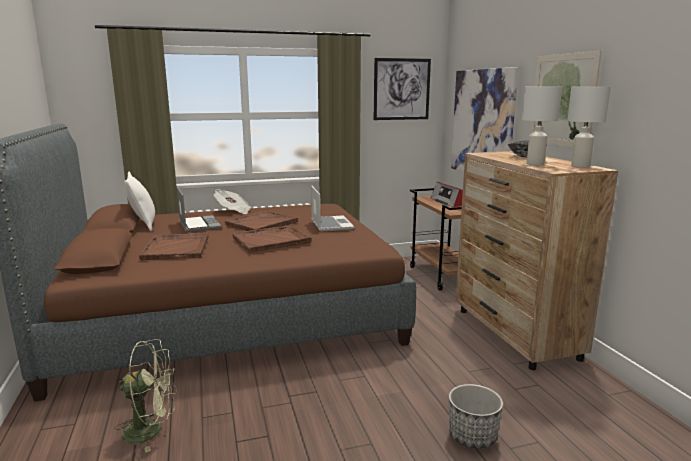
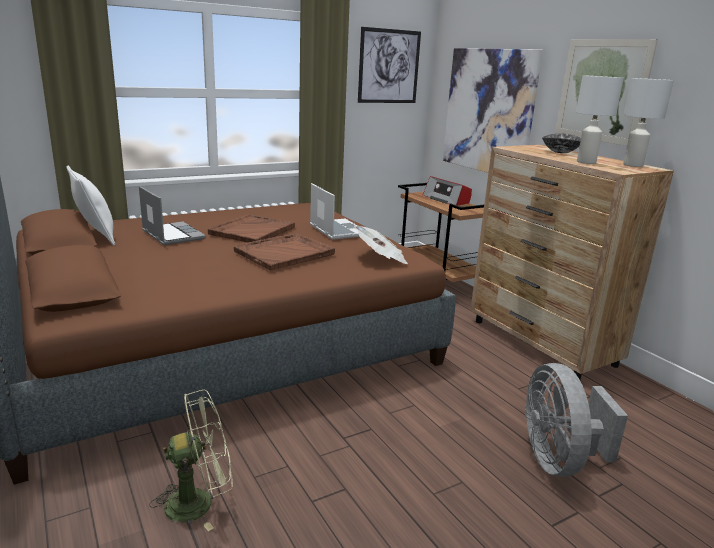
camera: 15 degrees left, 5 degrees up
(176, 247) = (170, 267): brown tray -> none
(233, 211) = (202, 215): newspaper -> newspaper (381, 259)
(472, 436) = (558, 460): planter -> grey fan

